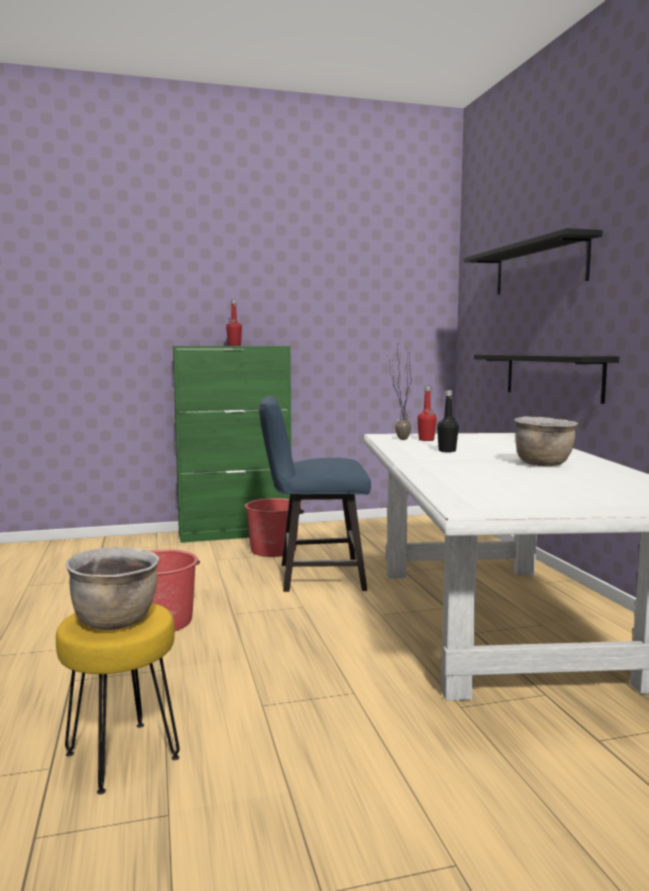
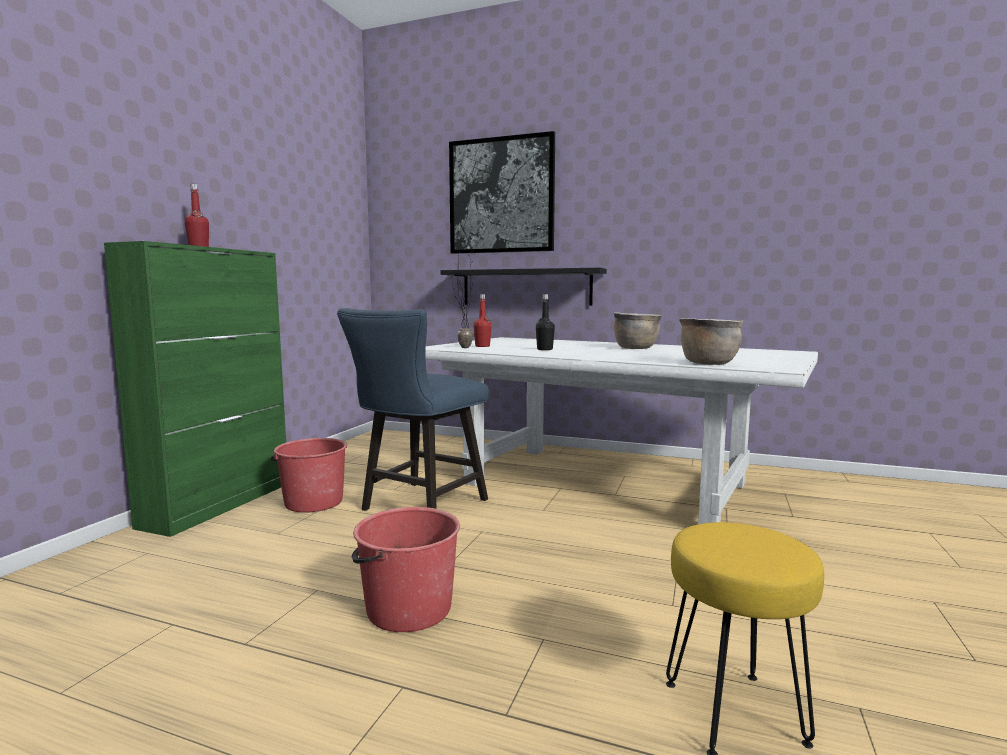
camera: 55 degrees left, 0 degrees up
(116, 621) = (759, 545): brown cooking pot -> brown cooking pot (708, 363)
(539, 267) = (501, 196): black shelf -> picture

